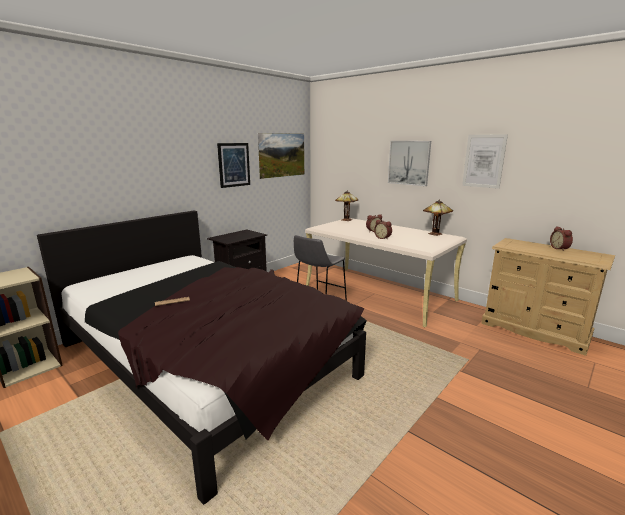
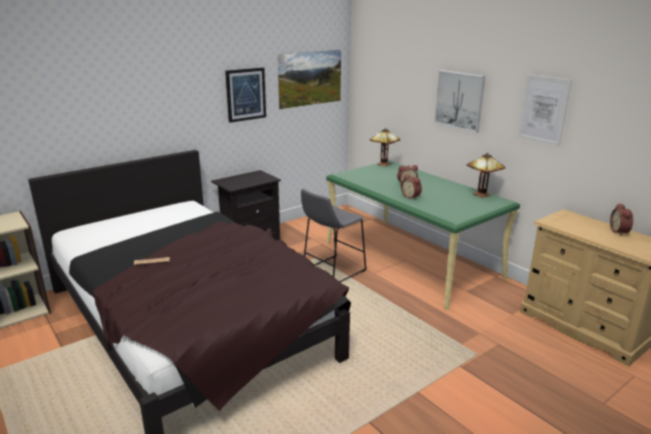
camera: 10 degrees right, 5 degrees up
(379, 293) = (411, 260): beige desk -> green desk

